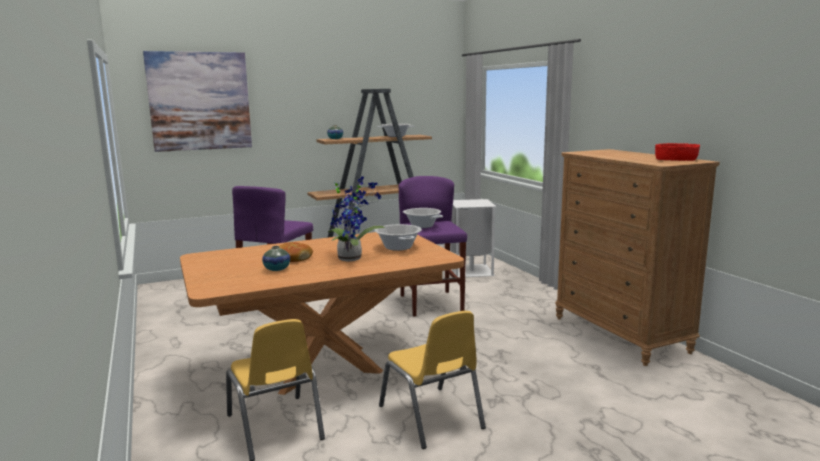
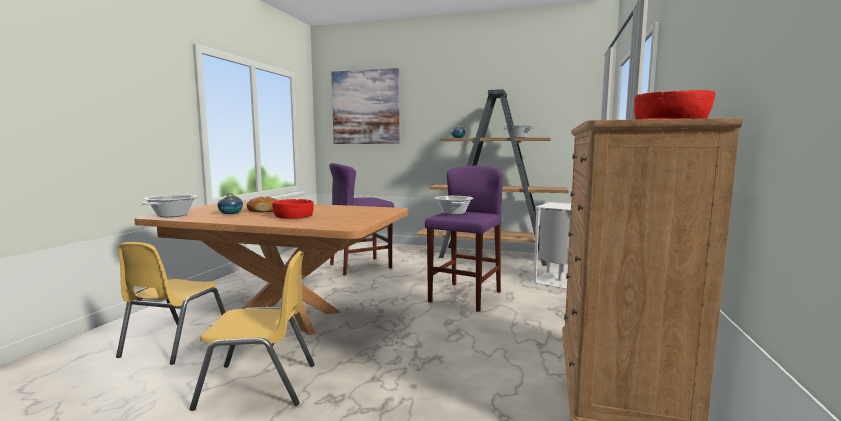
camera: 40 degrees right, 5 degrees down
(352, 258) = (293, 216): potted plant -> red bowl
(398, 247) = (349, 216): cooking pot -> cooking pot (172, 215)
(431, 417) = (259, 385): yellow chair -> yellow chair turned 105 degrees counterclockwise

